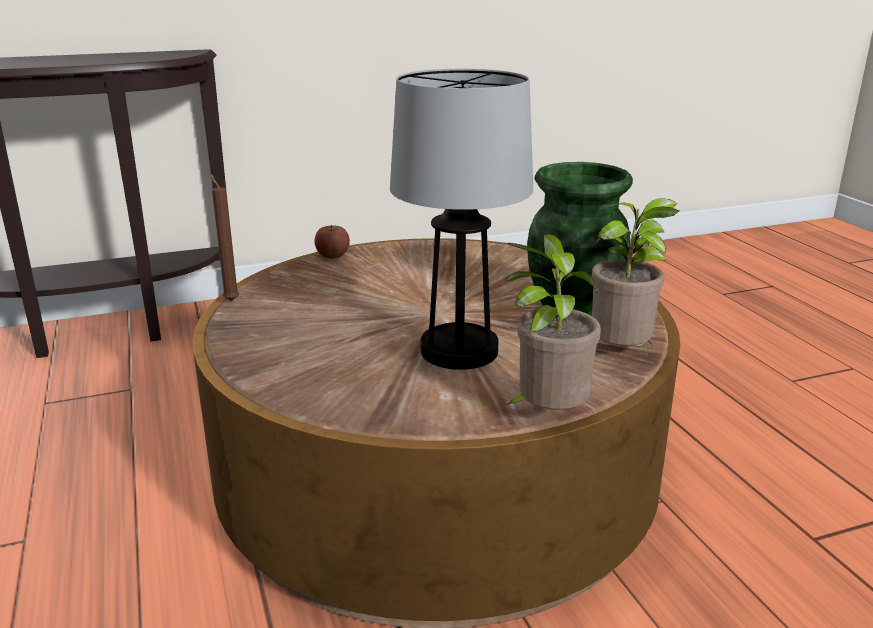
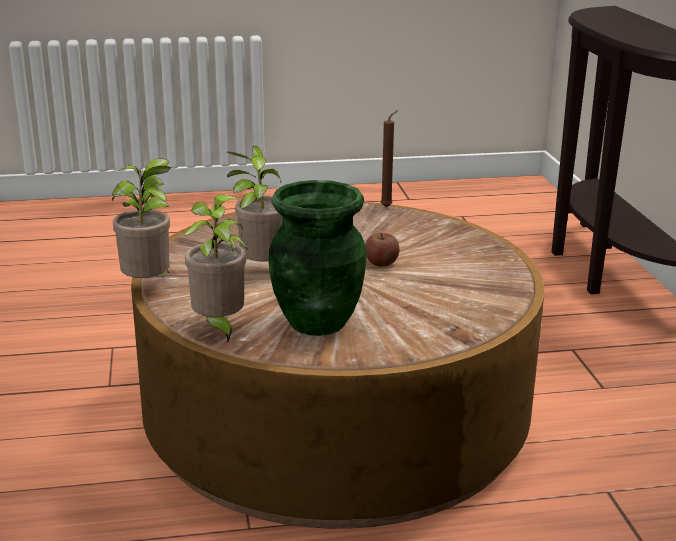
camera: 100 degrees right, 0 degrees up
(332, 255) = (484, 239): apple -> apple (381, 263)
(458, 352) = (260, 269): table lamp -> potted plant

